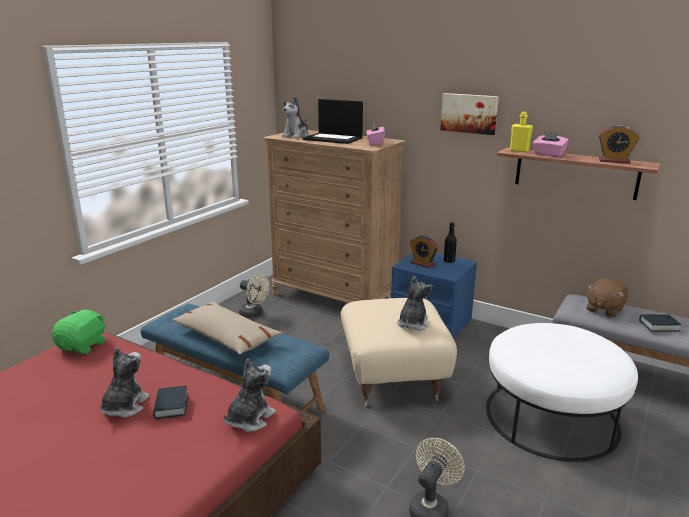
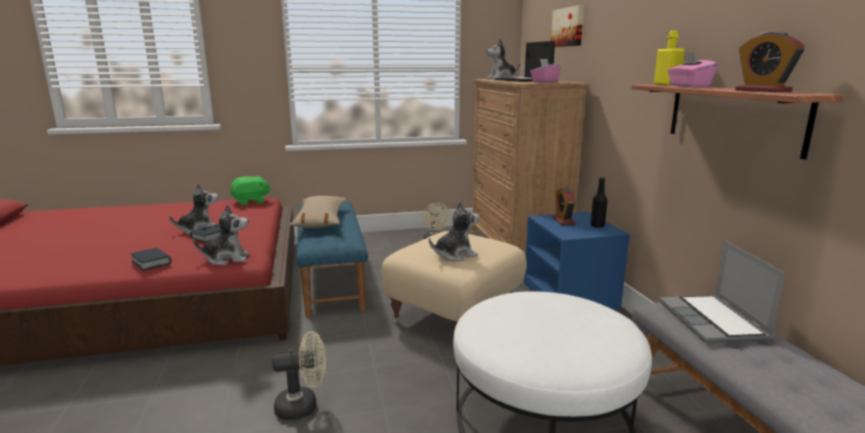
camera: 45 degrees right, 5 degrees down
(469, 113) = (638, 44): picture -> picture (568, 27)
(604, 309) = (713, 321): brown plush toy -> laptop
(658, 326) = (766, 366): book -> book (151, 262)

